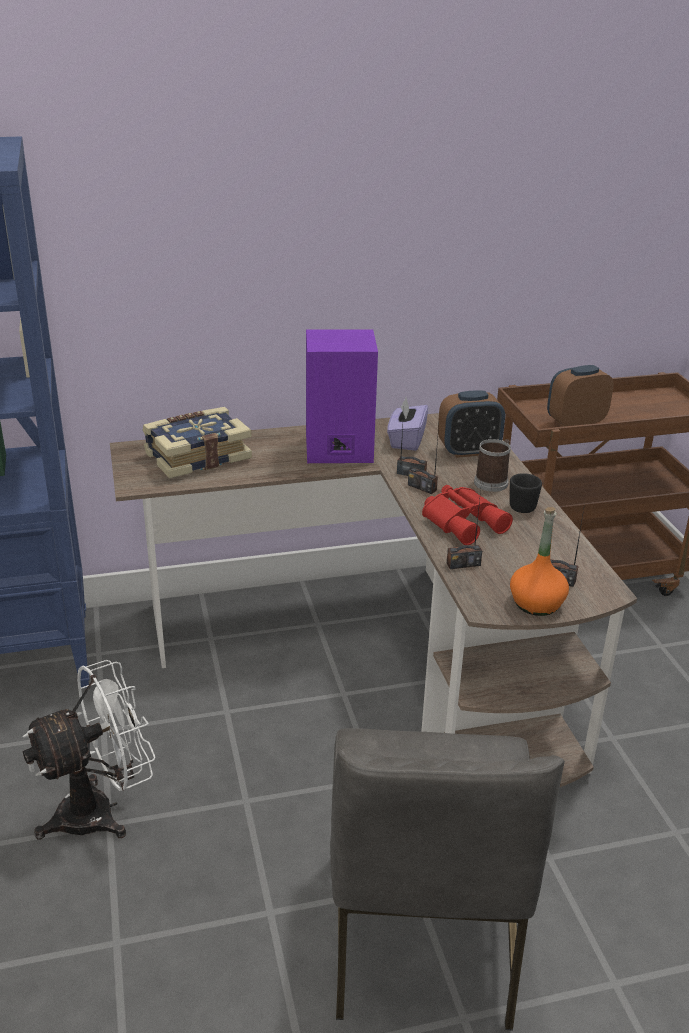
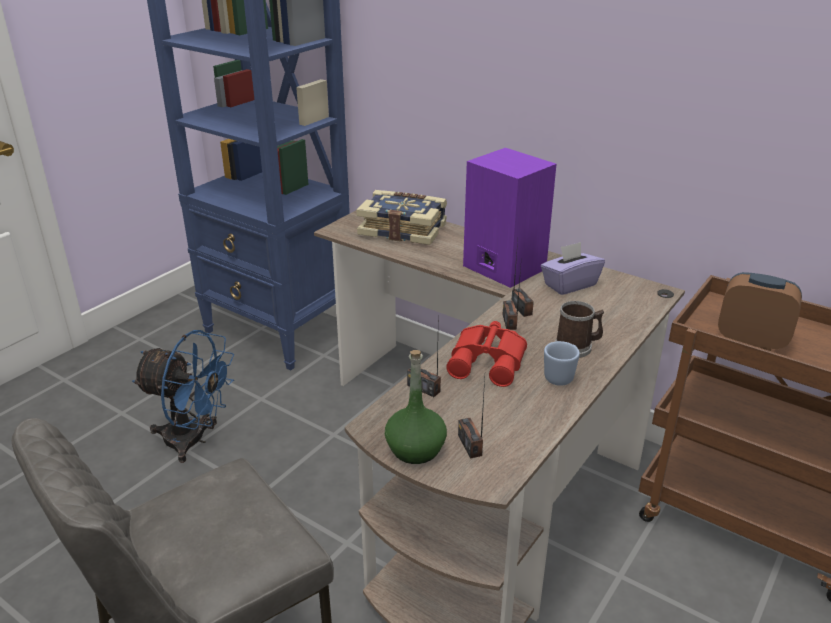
camera: 50 degrees right, 0 degrees up
(101, 811) = (194, 440): white fan -> blue fan
(468, 451) = (605, 316): alarm clock -> none
(520, 505) = (561, 376): black mug -> blue mug
(536, 603) = (415, 449): orange bottle -> green bottle

